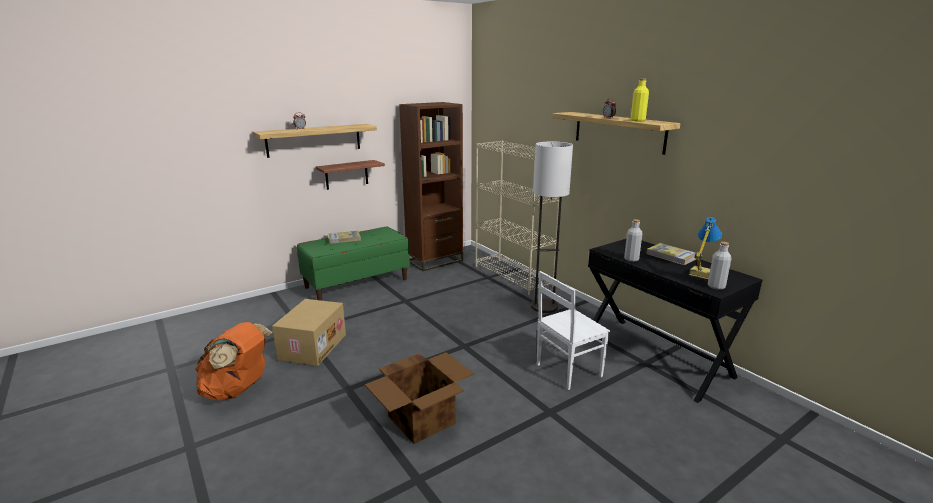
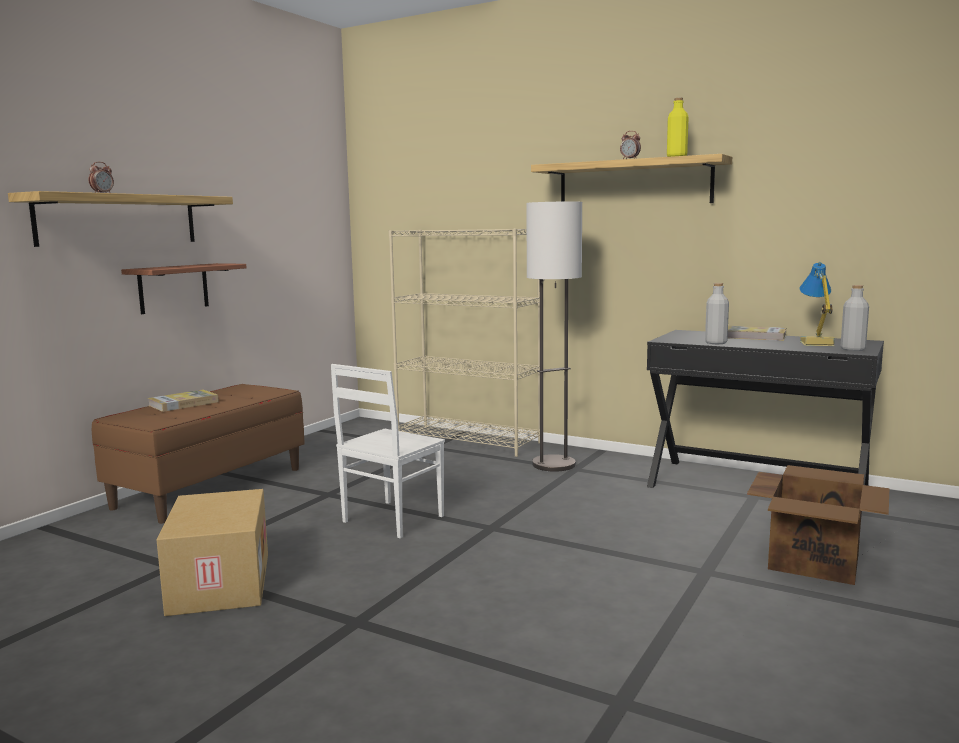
camera: 25 degrees left, 10 degrees down
(238, 390) = (123, 679): orange backpack -> none
(357, 283) = (210, 487): green bench -> brown bench
(422, 419) = (535, 627): cardboard box -> cardboard box (814, 561)
(434, 261) = (321, 441): brown bookcase -> none
(567, 370) = (670, 523): white chair -> white chair (391, 519)

